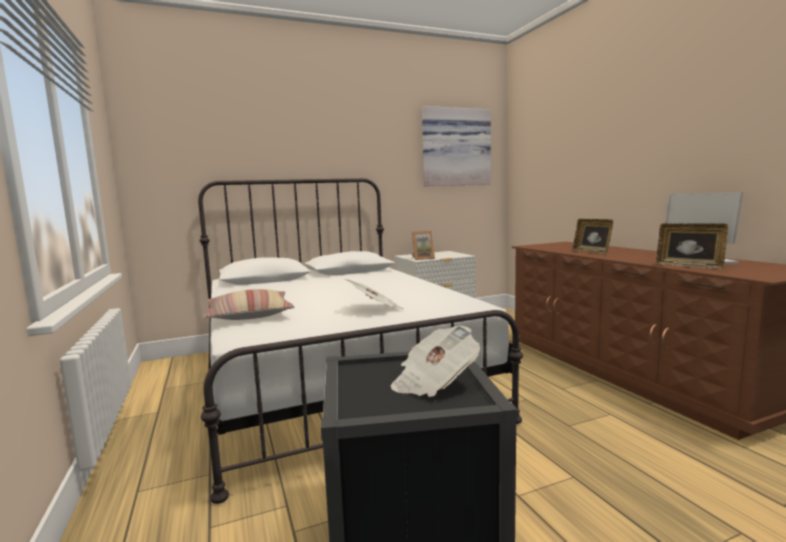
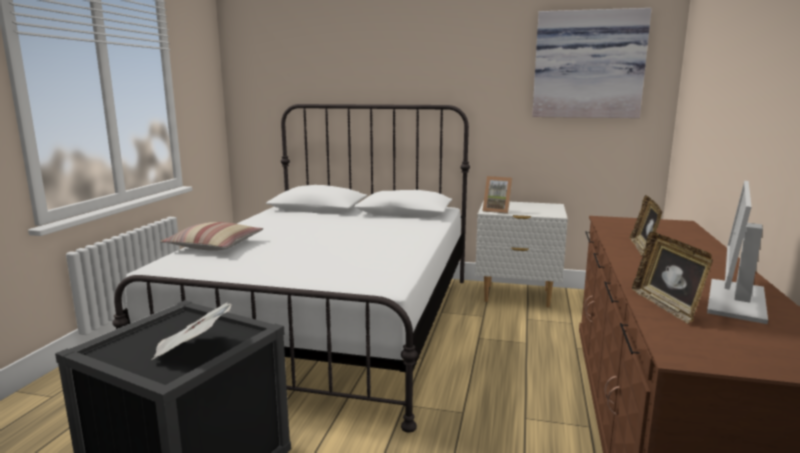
camera: 35 degrees right, 5 degrees up
(375, 309) = (300, 265): newspaper -> none

